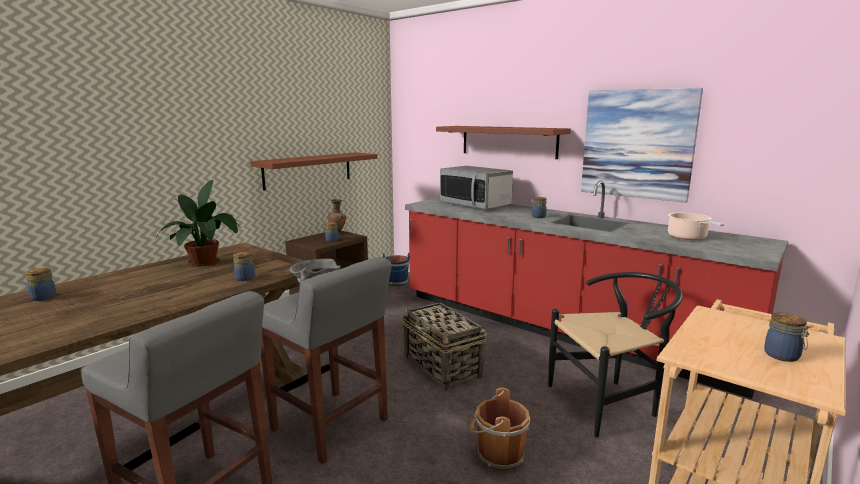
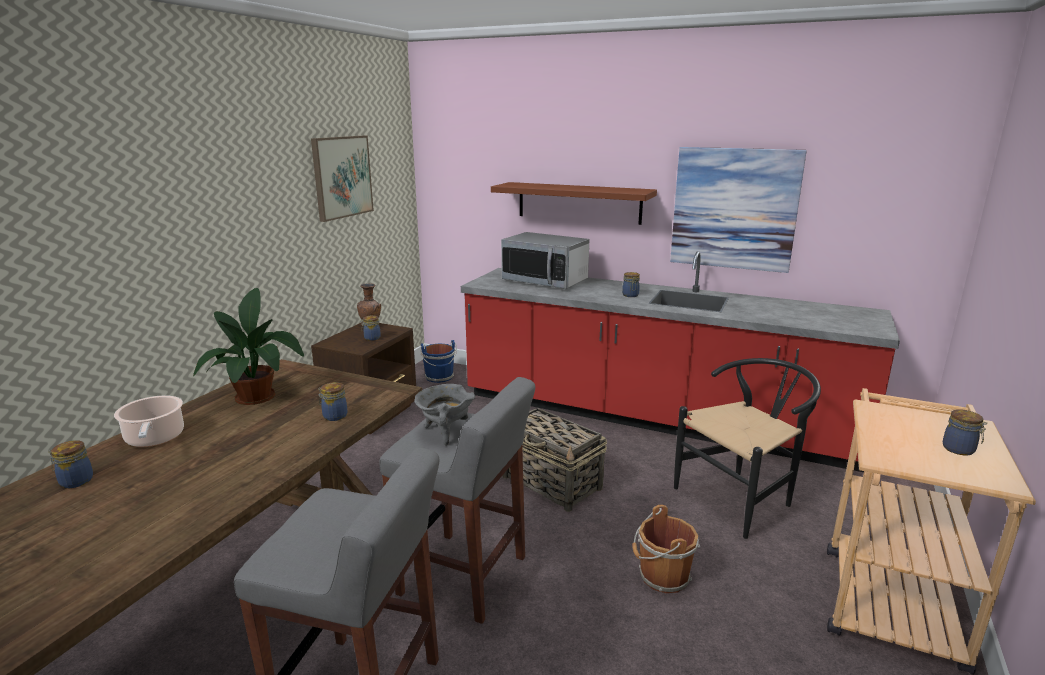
camera: 15 degrees left, 5 degrees up
(308, 170) = (330, 249): brown shelf -> none
(322, 116) = (342, 177): none -> picture
(688, 237) = (800, 314): cooking pot -> cooking pot (155, 439)

